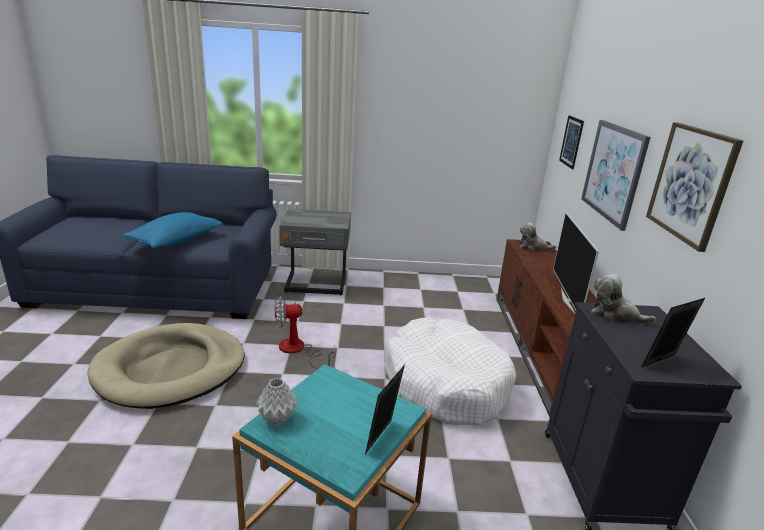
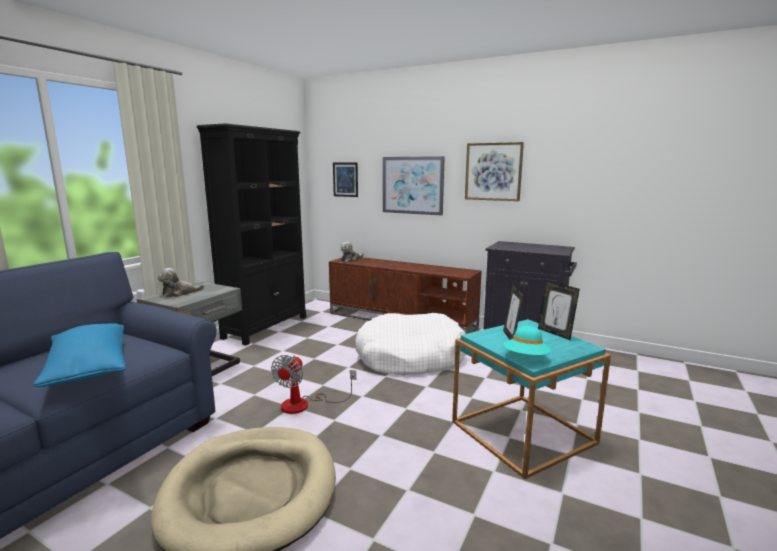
camera: 60 degrees left, 10 degrees down
(277, 419) = (526, 358): grey vase -> turquoise hat
(422, 280) = (266, 327): none -> black bookcase
(568, 300) = (430, 269): television -> none
(615, 315) = (504, 246): plush toy -> plush toy (179, 293)
(662, 363) = (555, 250): picture frame -> picture frame (511, 337)

